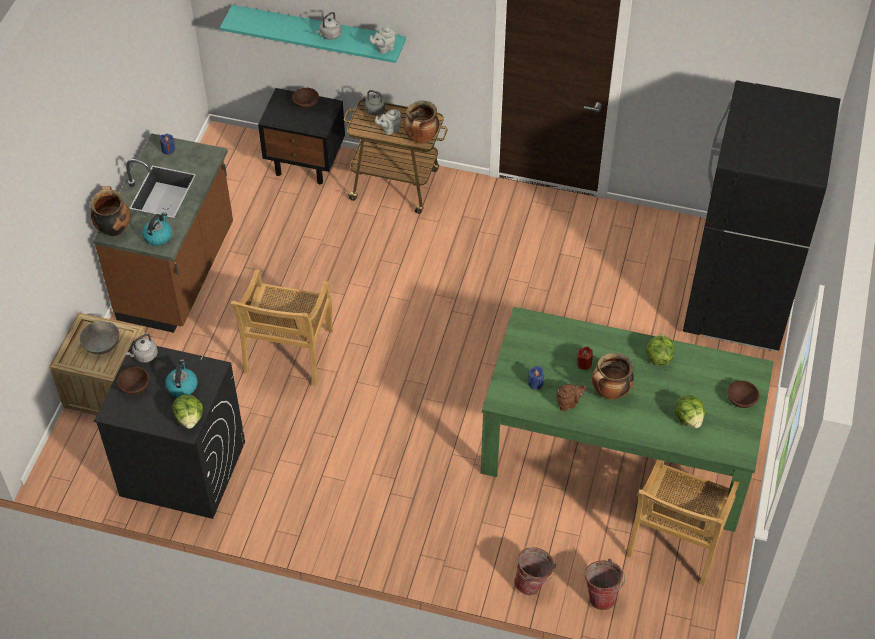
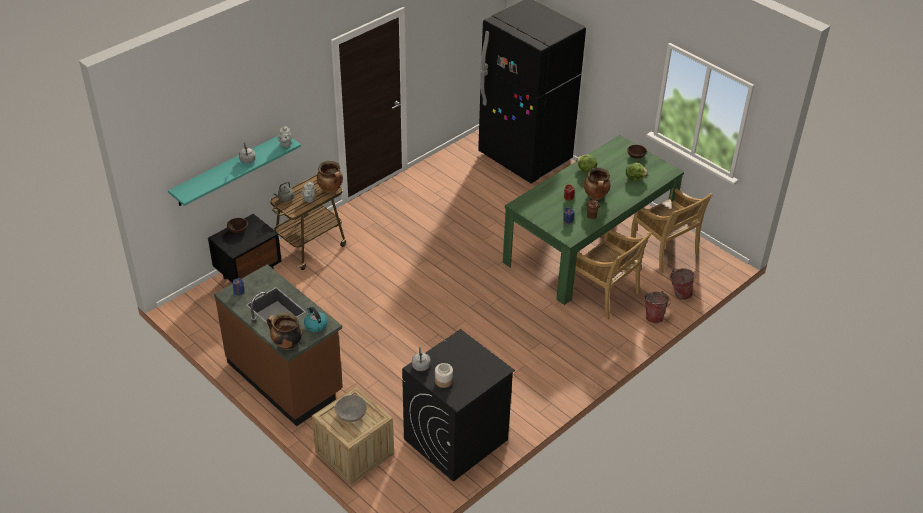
camera: 60 degrees left, 10 degrees down
(135, 386) = (444, 381): brown bowl -> jar
(182, 386) = (462, 358): kettle -> none
(189, 418) = (492, 364): lettuce -> none
(288, 353) = (403, 350): beige chair -> beige chair (605, 295)

